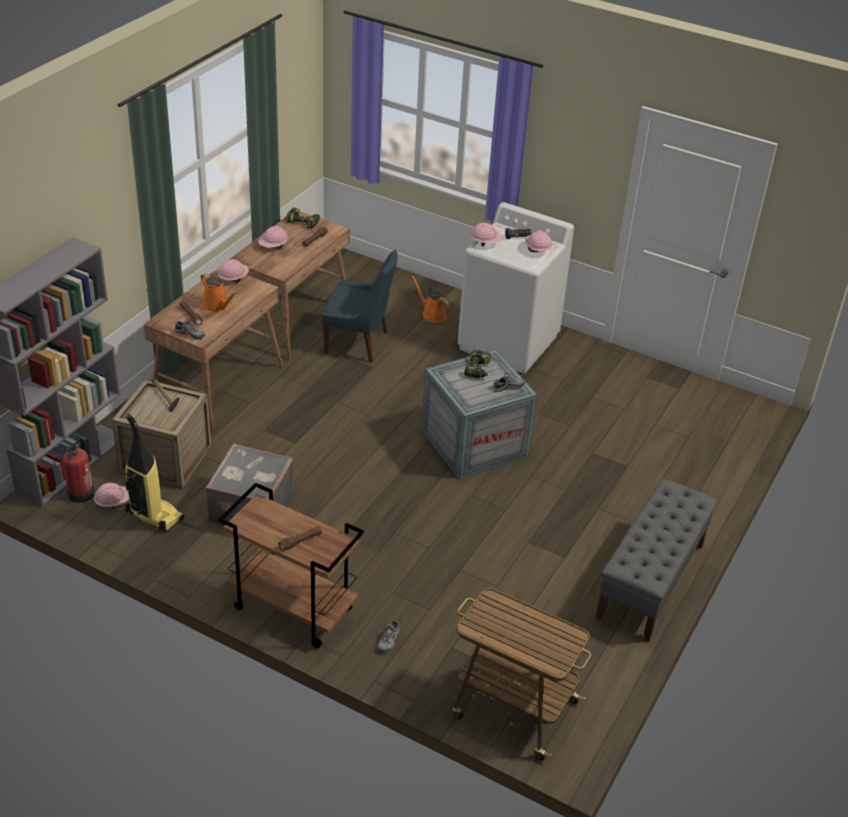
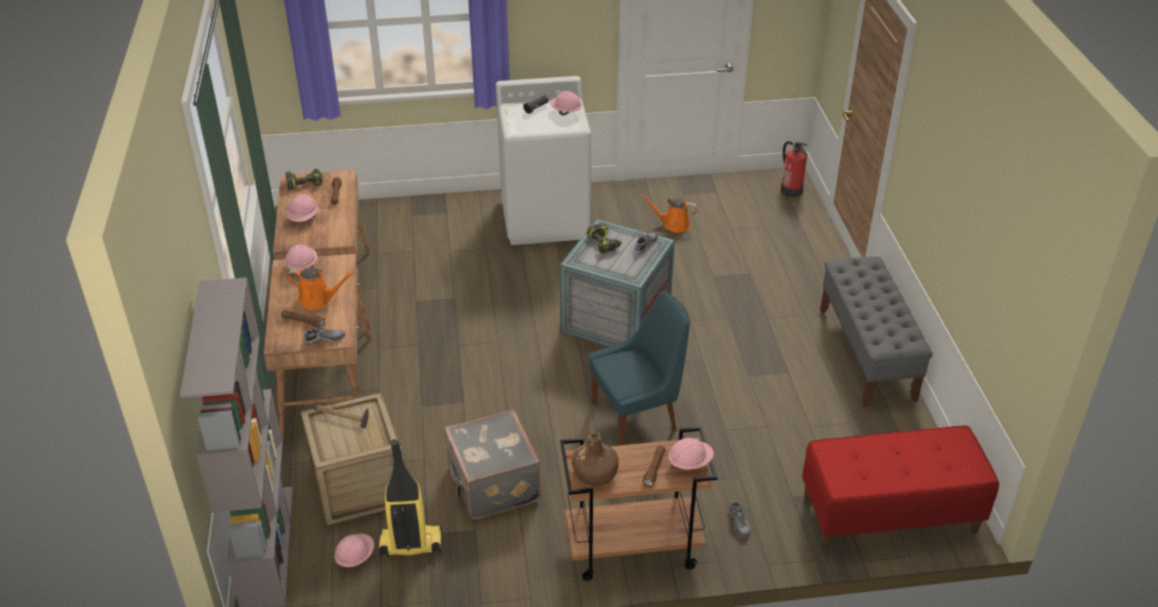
camera: 35 degrees left, 0 degrees up
(81, 493) = (311, 568): fire extinguisher -> fire extinguisher (791, 190)
(257, 520) = (595, 473): none -> brown bottle
(359, 343) = (417, 283): blue chair -> blue chair (637, 416)
(432, 314) = (452, 226): orange watering can -> orange watering can (673, 225)
(485, 243) = (516, 125): pink hard hat -> pink hard hat (690, 463)
(512, 708) = (889, 515): cart -> red bench

